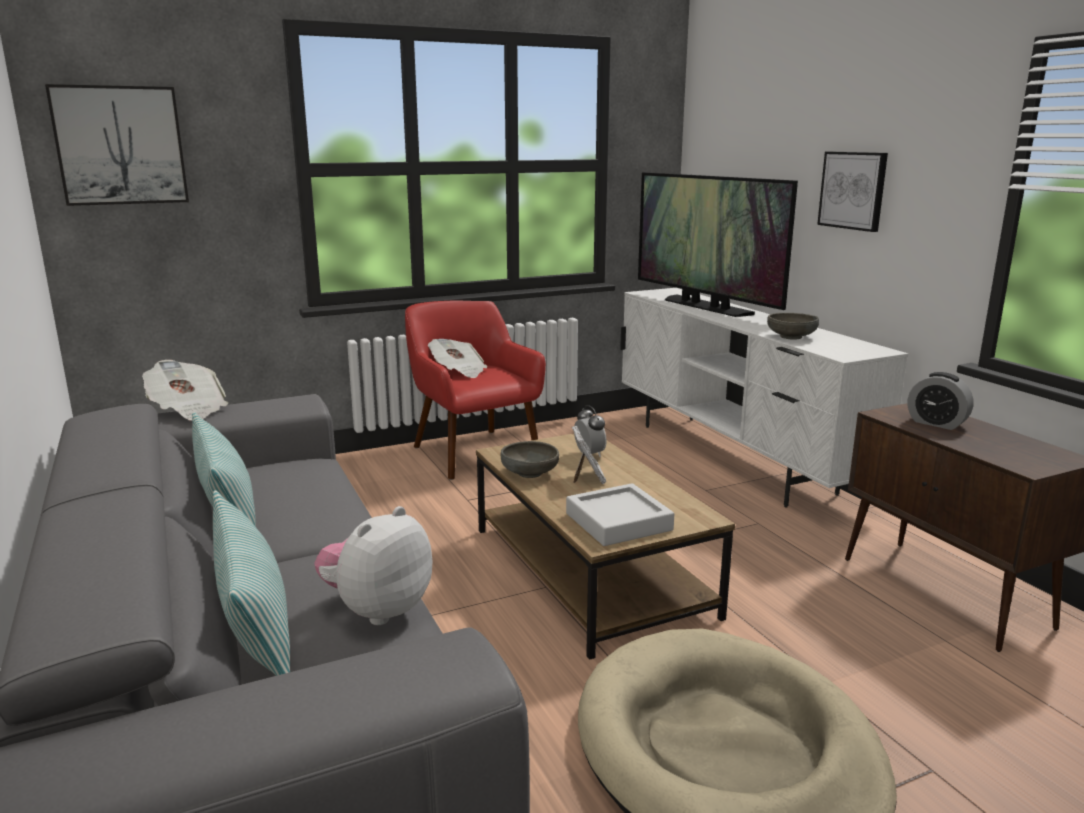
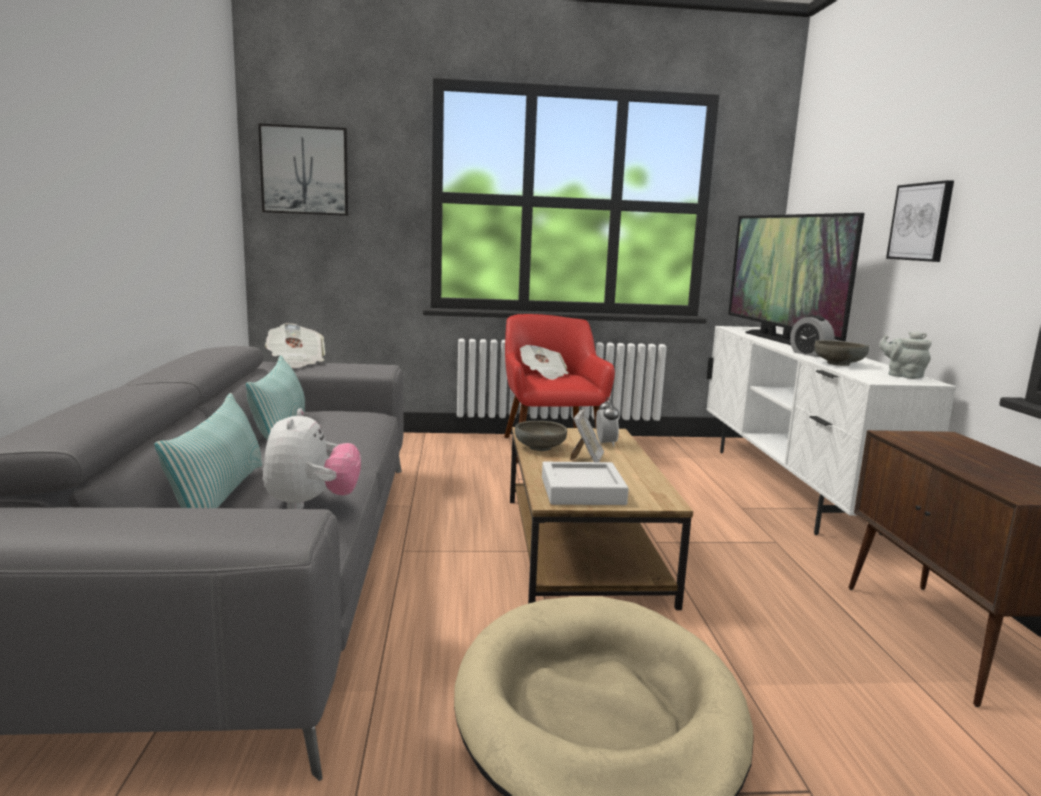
camera: 20 degrees right, 5 degrees down
(377, 610) = (311, 504): plush toy -> plush toy turned 120 degrees clockwise
(856, 346) = (902, 375): none -> grey teapot
(936, 423) = (949, 448): alarm clock -> alarm clock (809, 354)

